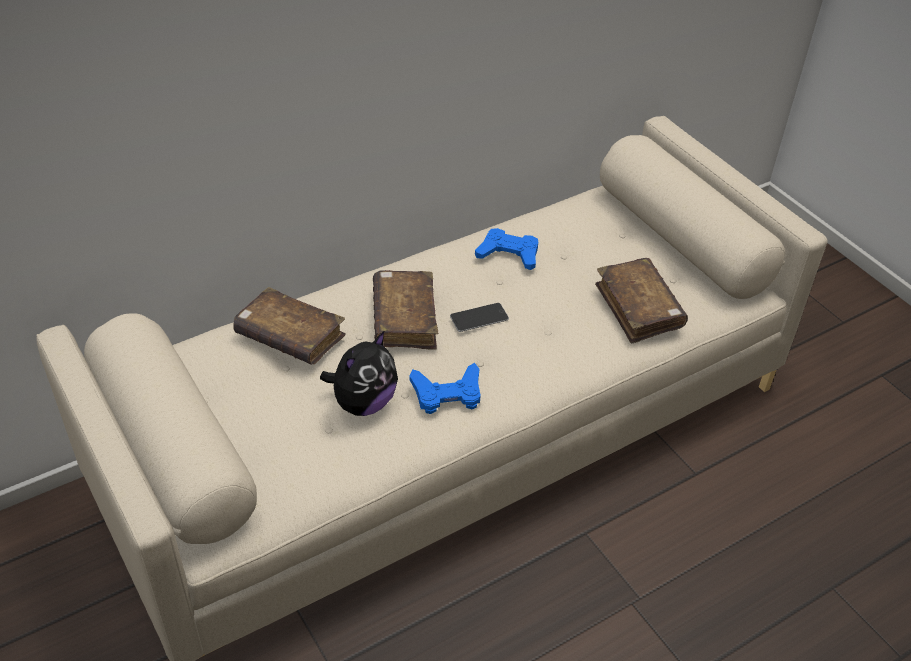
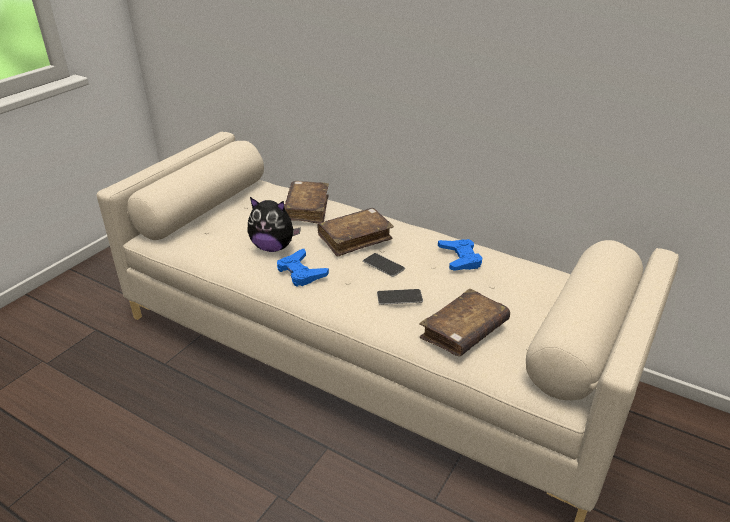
camera: 65 degrees right, 10 degrees down
(552, 330) = (399, 297): none -> phone

